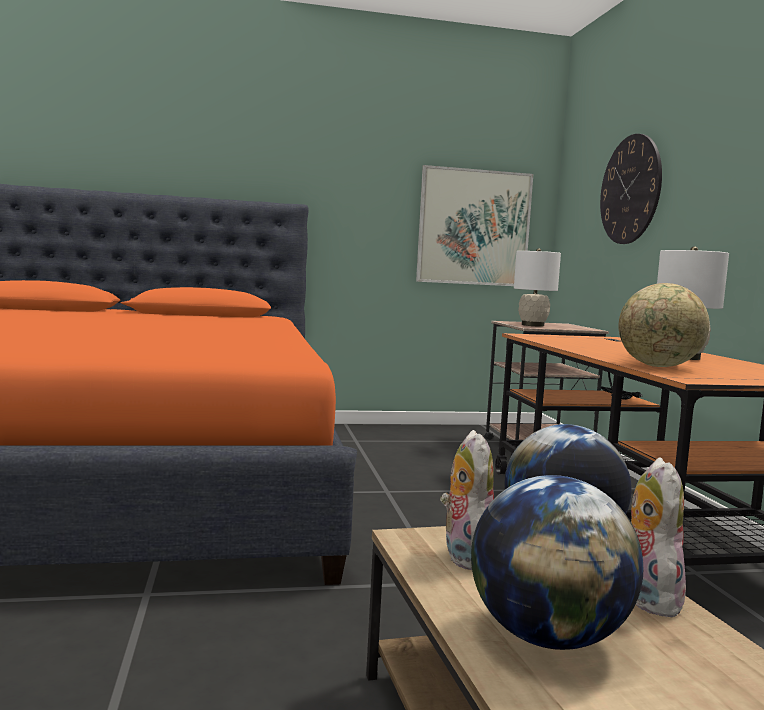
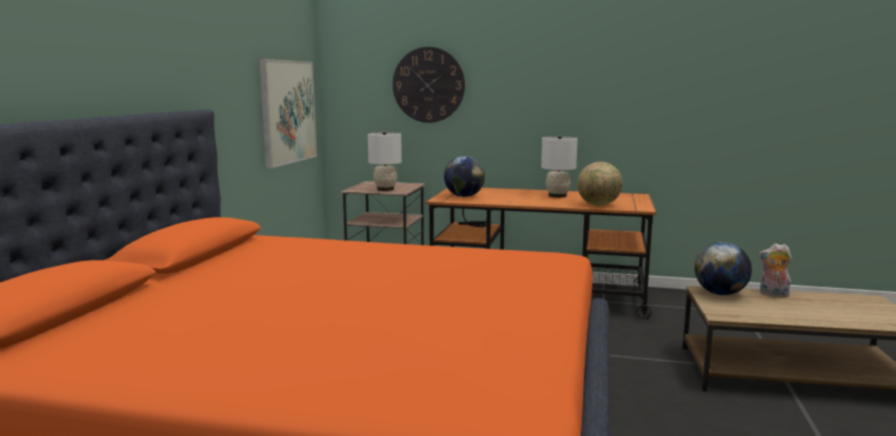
camera: 65 degrees left, 5 degrees up
(464, 556) = (740, 310): plush toy -> none
(547, 637) = (812, 313): globe -> globe (464, 196)

